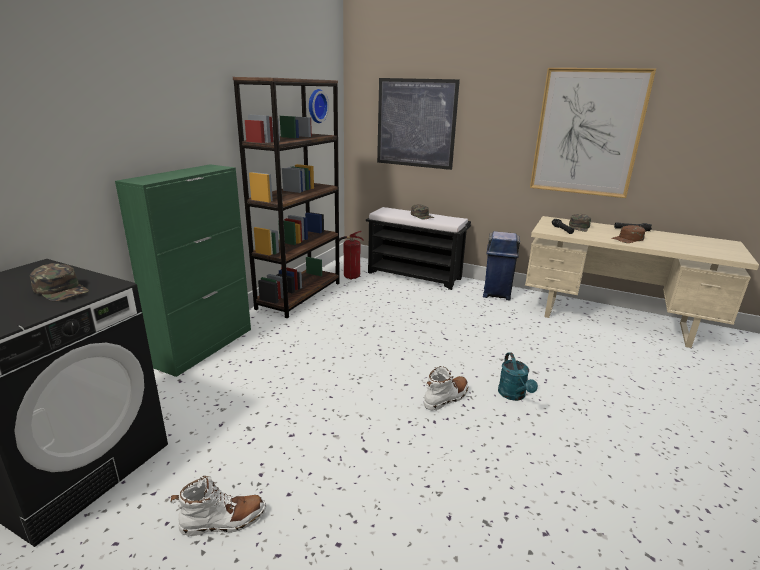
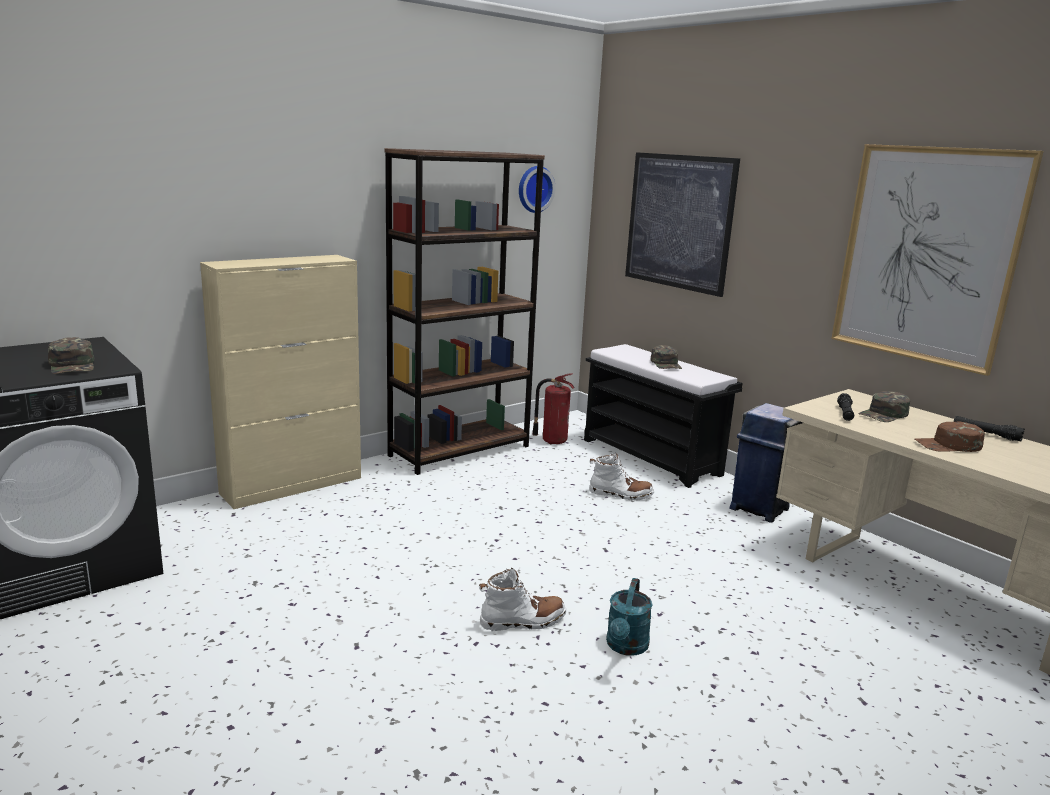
camera: 25 degrees right, 5 degrees down
(205, 347) = (293, 485): green cabinet -> beige cabinet
(223, 521) = (145, 662): white boot -> white boot (620, 494)

